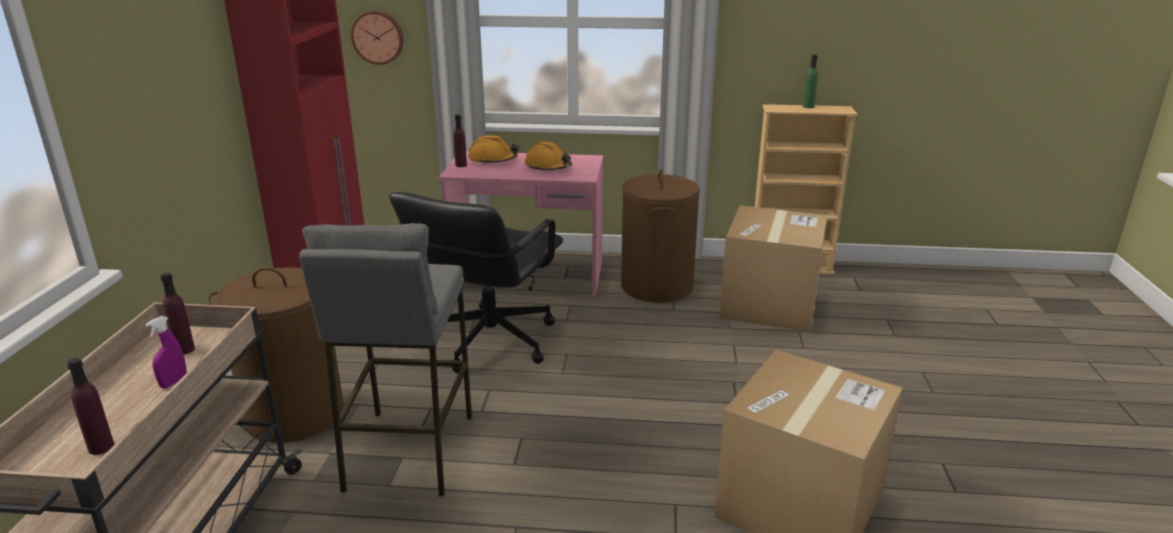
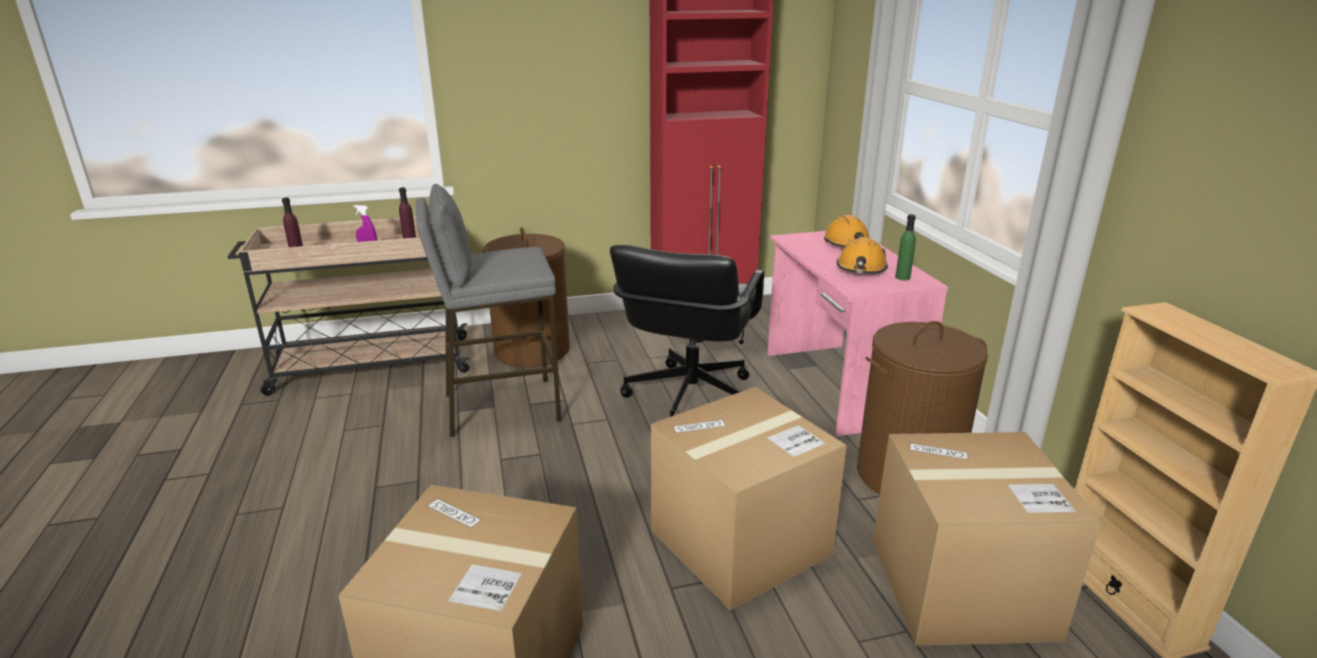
camera: 70 degrees right, 0 degrees up
(378, 37) = (851, 92): wall clock -> none
(461, 165) = (812, 236): purple bottle -> none
(489, 341) = (689, 398): black office chair -> black office chair turned 75 degrees counterclockwise
(699, 364) = (740, 542): none -> cardboard box
(808, 106) = (1223, 335): green bottle -> green bottle (902, 277)

